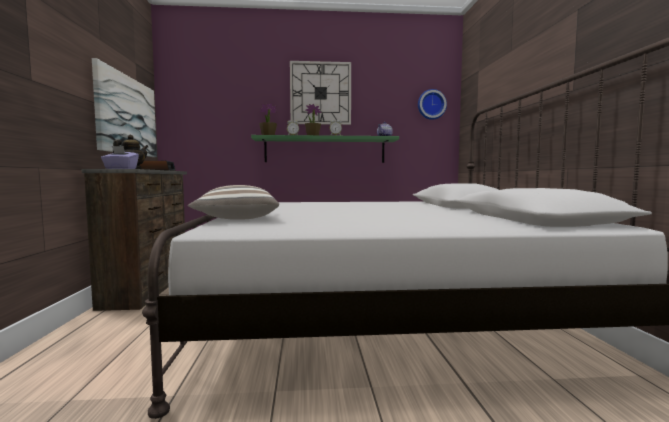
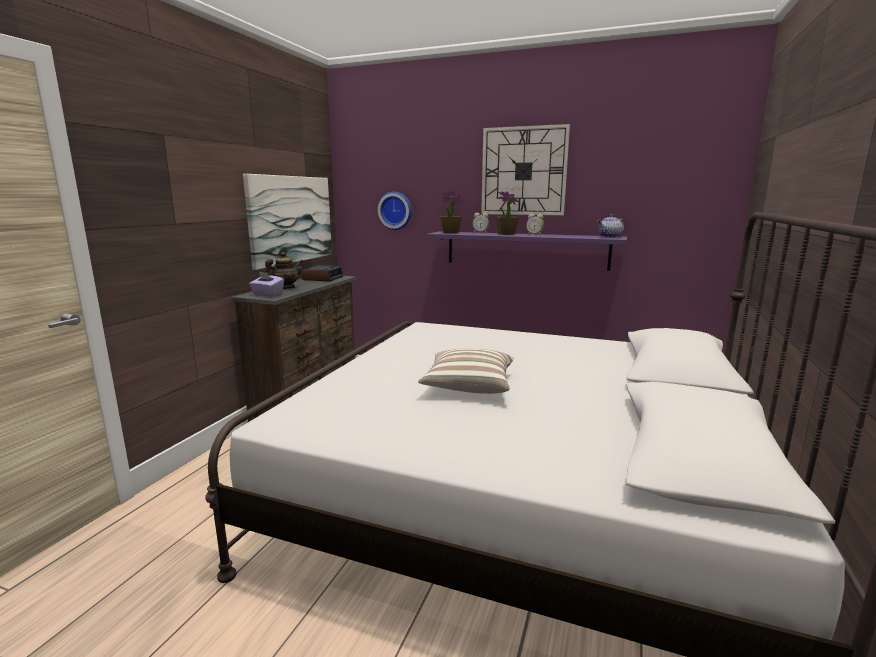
camera: 25 degrees right, 10 degrees up
(236, 219) = (331, 388): pillow -> pillow (468, 386)
(325, 150) = (526, 250): green shelf -> purple shelf
(431, 105) = (697, 184): wall clock -> wall clock (396, 210)

